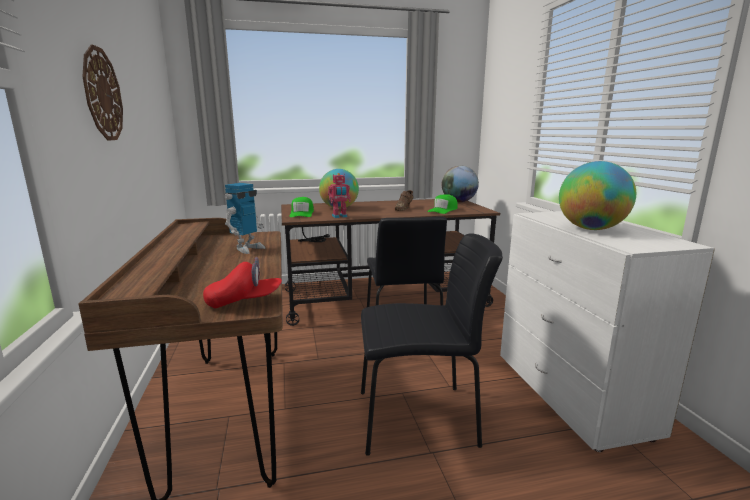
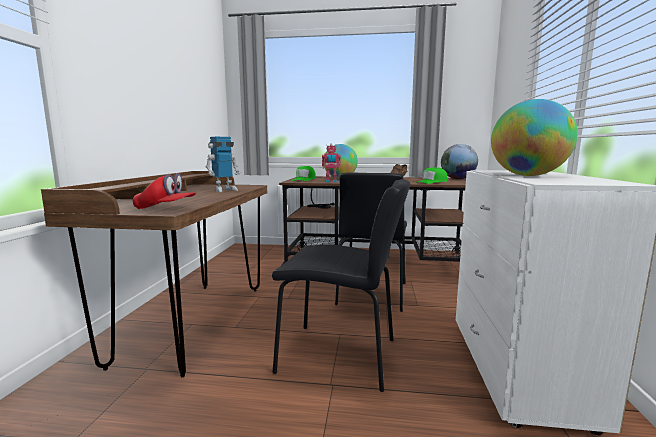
camera: 20 degrees right, 5 degrees down
(102, 94) = (140, 72): wall clock -> none

